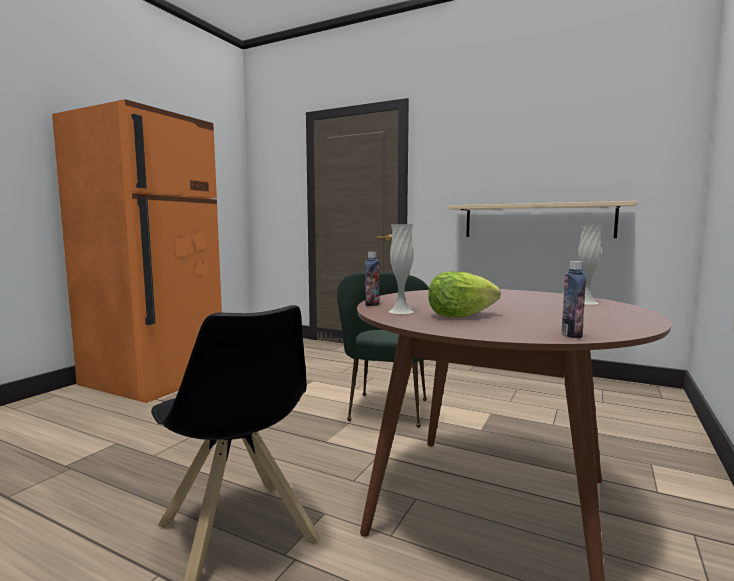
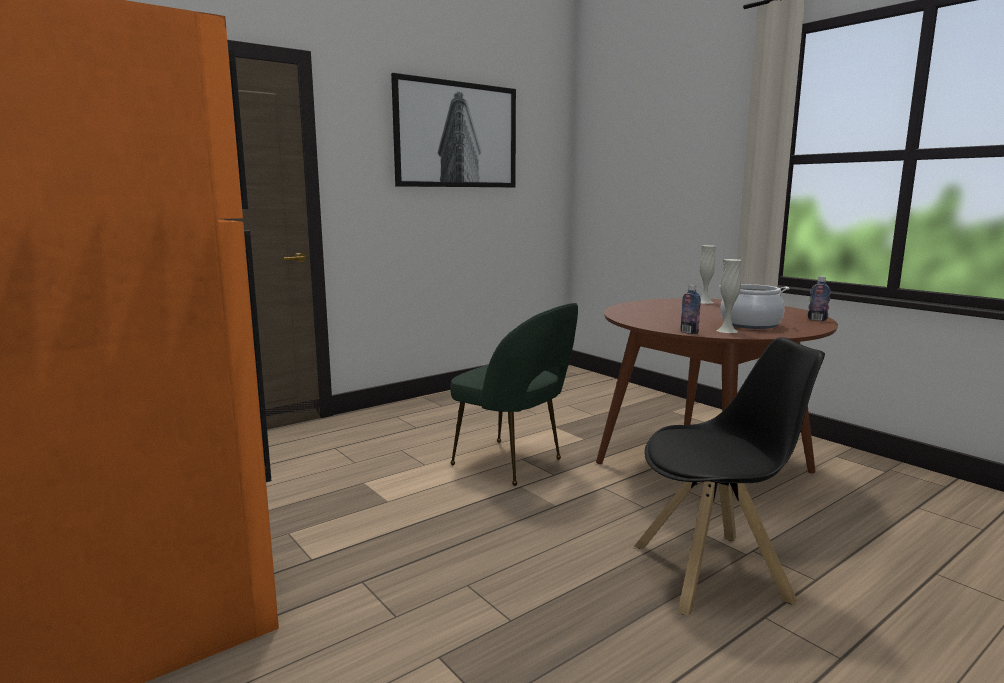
camera: 65 degrees left, 5 degrees up
(459, 316) = (750, 324): lettuce -> cooking pot
(530, 137) = (456, 135): none -> picture
(537, 221) = (467, 228): beige shelf -> none

